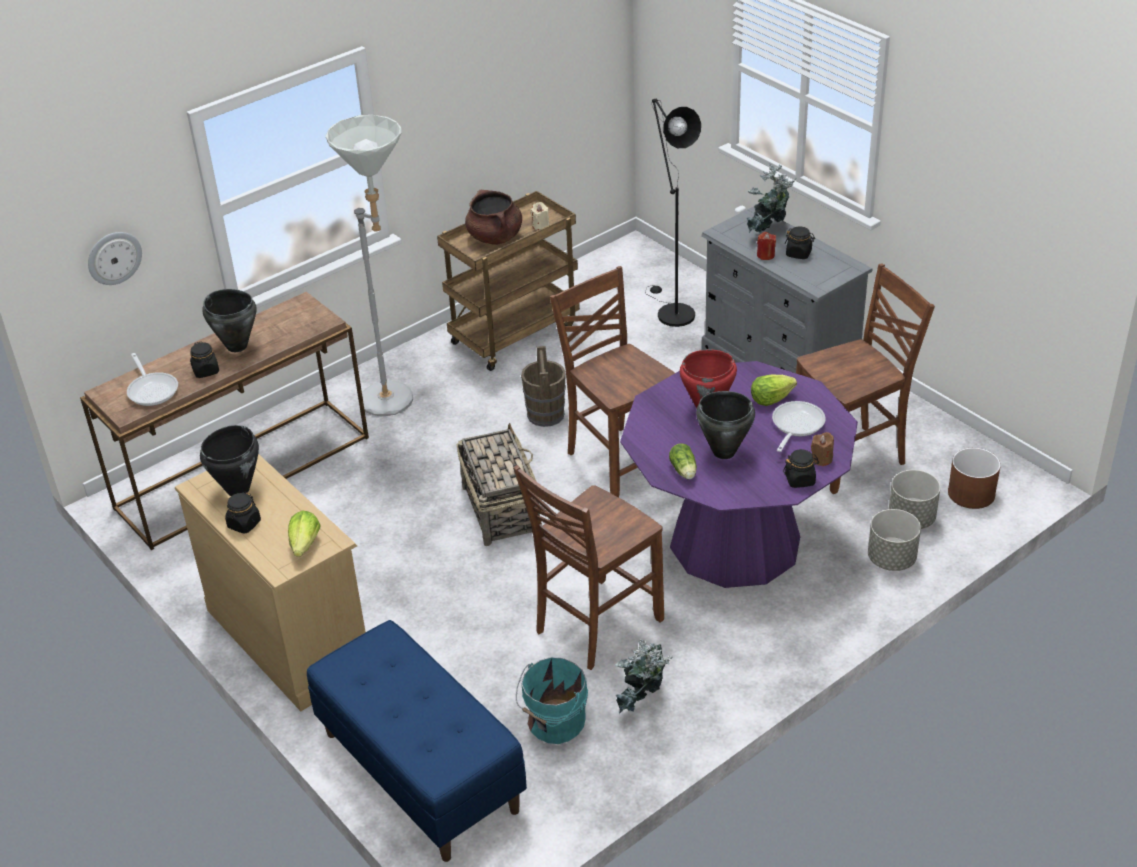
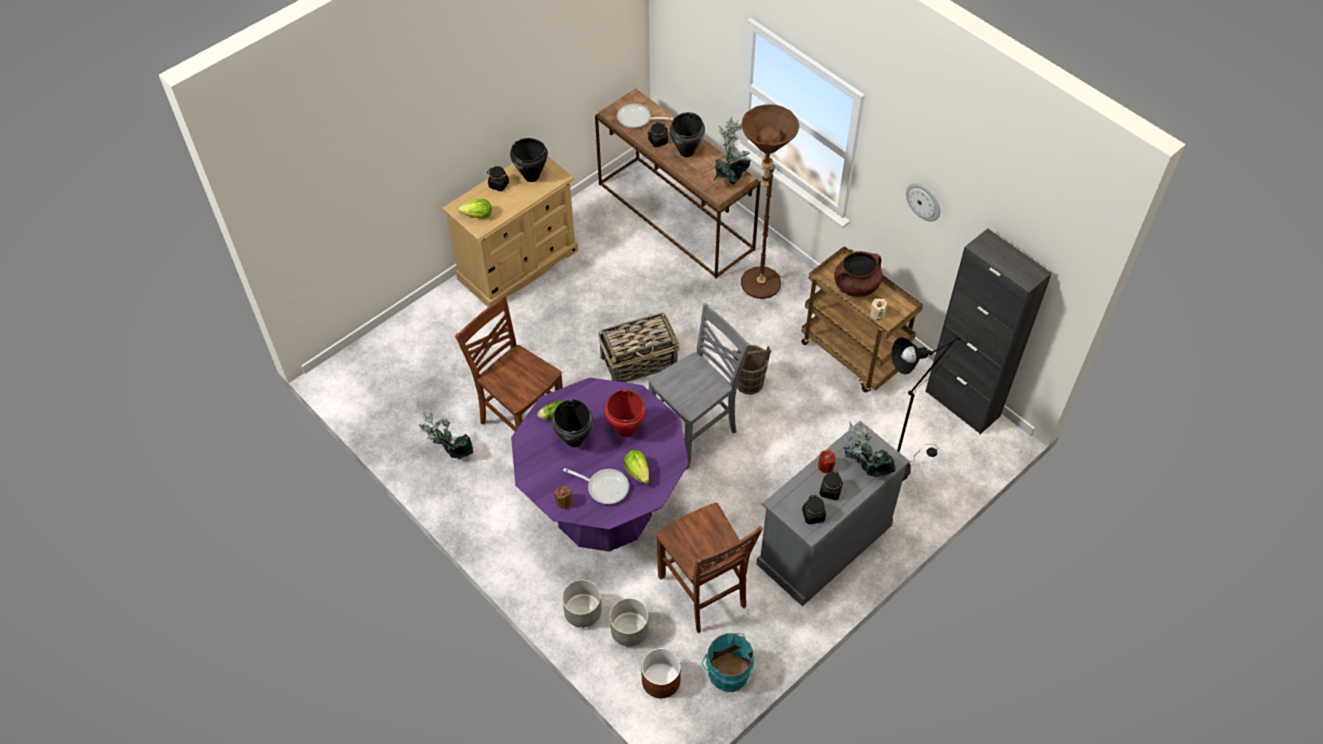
camera: 85 degrees right, 15 degrees up
(114, 257) = (691, 48): wall clock -> wall clock (924, 201)
(152, 389) = (637, 119): frying pan -> frying pan turned 45 degrees clockwise
(299, 311) = (730, 178): none -> potted plant
(396, 403) = (757, 290): grey floor lamp -> brown floor lamp
(419, 771) = (405, 341): blue bench -> none
(554, 723) = (437, 405): turquoise bucket -> turquoise bucket (727, 671)
(592, 266) = (962, 404): none -> black cabinet
(619, 461) = (695, 432): brown chair -> grey chair
(800, 480) = (541, 487): black jar -> black jar (813, 515)

